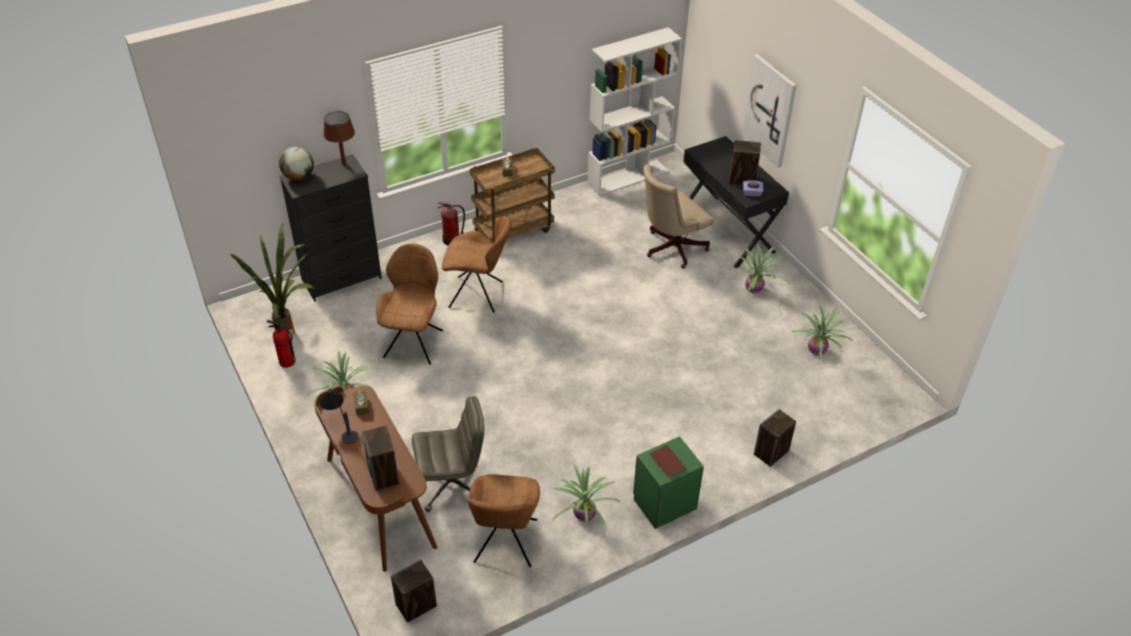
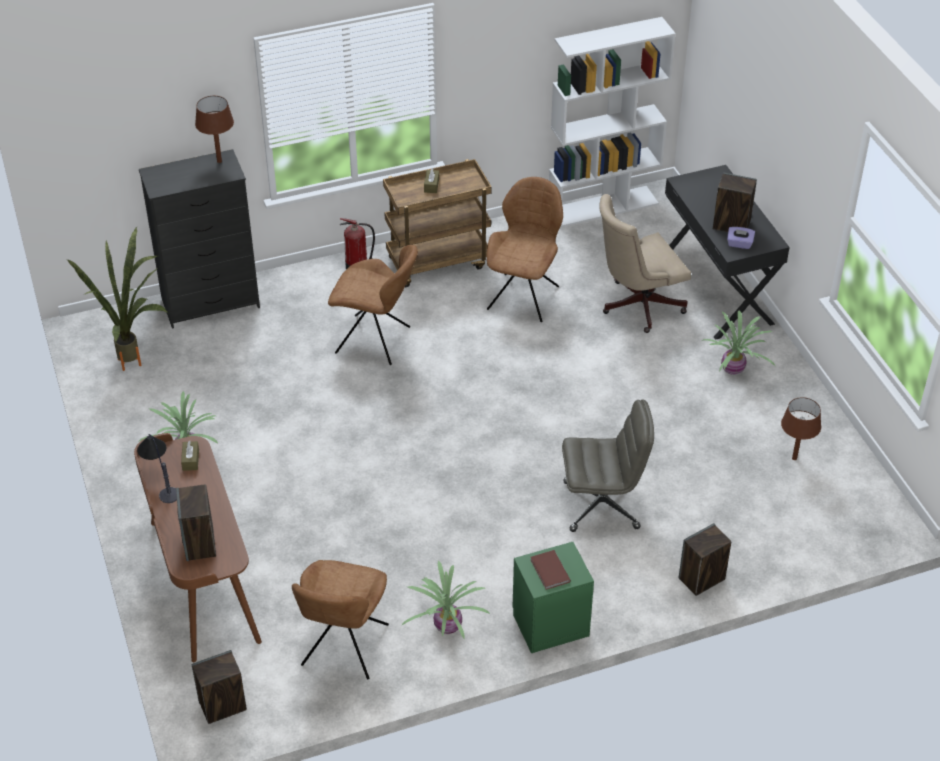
camera: 10 degrees right, 0 degrees up
(286, 362) = (124, 399): fire extinguisher -> none
(299, 177) = (162, 172): globe -> none
(414, 342) = (284, 391): brown chair -> brown chair (524, 296)
(452, 484) = (295, 569): grey office chair -> grey office chair (602, 505)
(770, 110) = (773, 138): picture -> none
(816, 351) = (794, 458): potted plant -> brown table lamp

